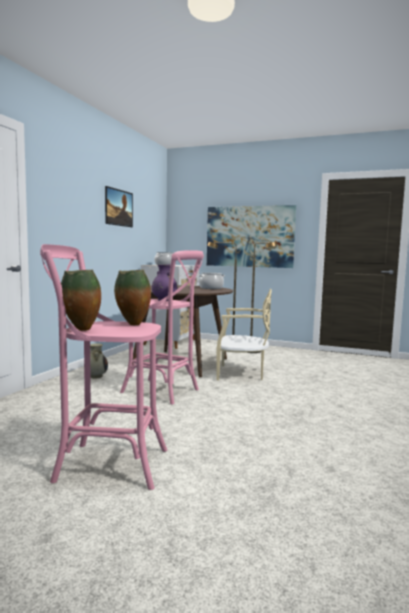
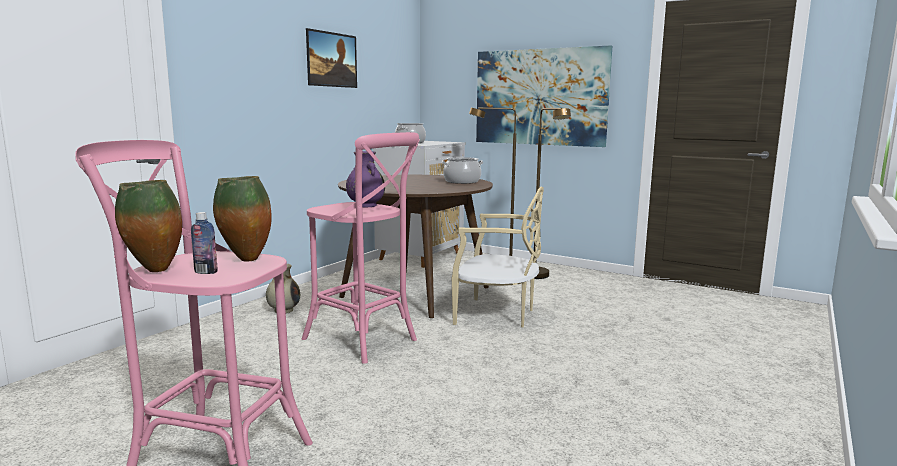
camera: 10 degrees right, 5 degrees up
(116, 330) = (206, 272): none -> bottle

